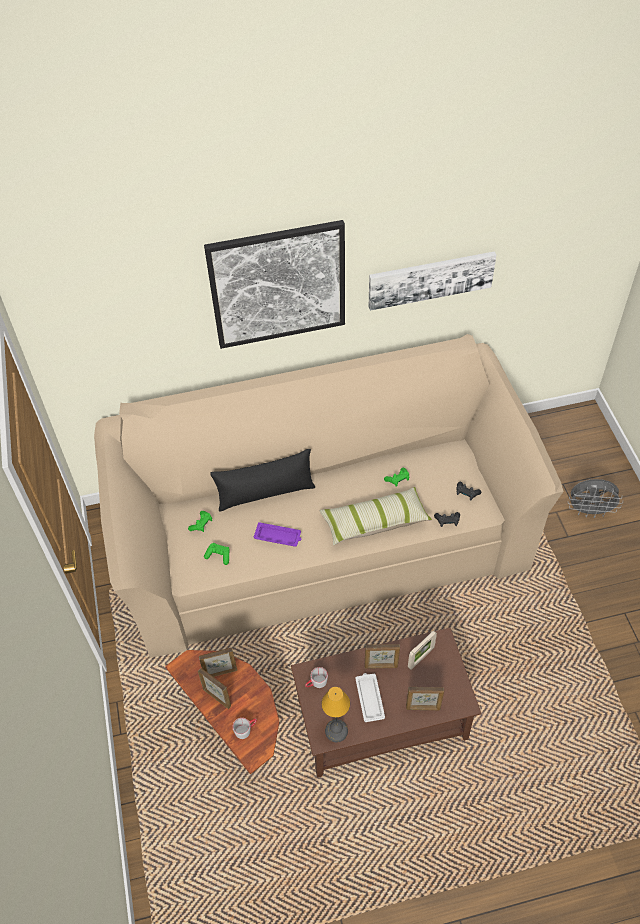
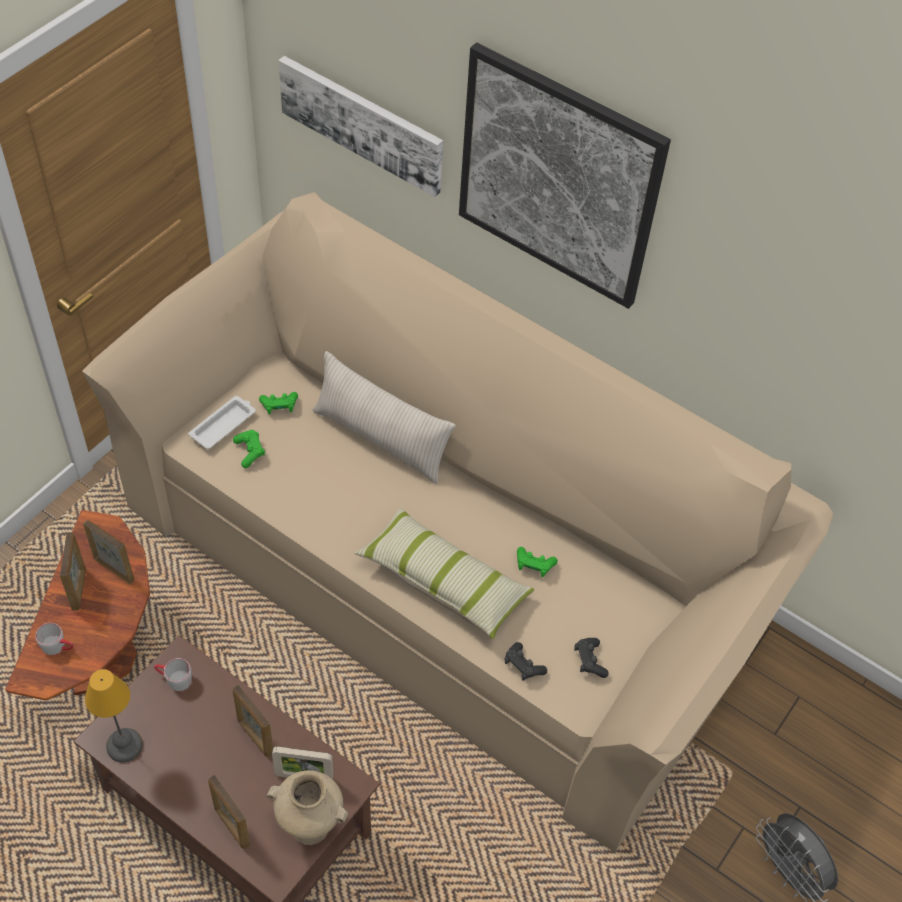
camera: 45 degrees right, 0 degrees up
(265, 493) = (381, 439): black pillow -> beige pillow
(278, 536) = (328, 493): purple tray -> none
(369, 698) = (199, 753): white tray -> white tray (224, 425)
(430, 279) = (778, 335): picture -> picture (362, 123)
(450, 671) = (311, 825): none -> beige vase

